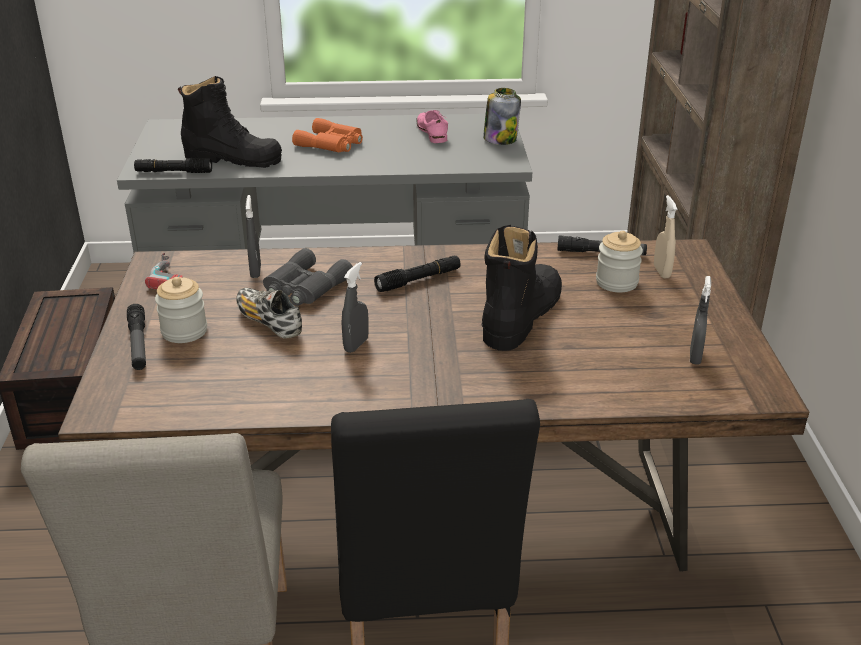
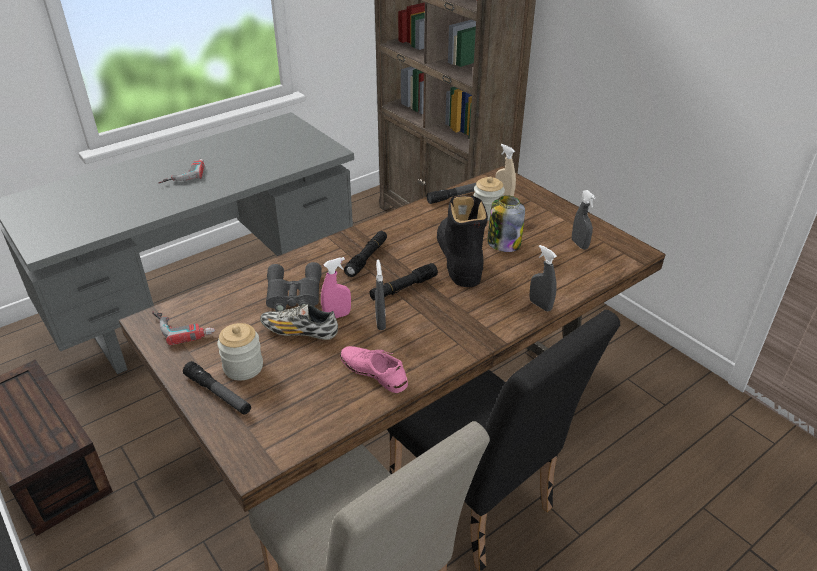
camera: 35 degrees left, 5 degrees up
(173, 172) = (74, 240): black flashlight -> black flashlight (403, 288)
(233, 158) = (114, 211): black boot -> none
(255, 271) = (242, 297): grey spray bottle -> grey spray bottle (540, 305)
(321, 322) = (337, 316): none -> pink spray bottle
(331, 144) = (183, 174): orange binoculars -> power drill
(432, 132) = (250, 143): pink shoe -> pink shoe (373, 372)
(500, 139) = (305, 134): jar -> jar (503, 243)

